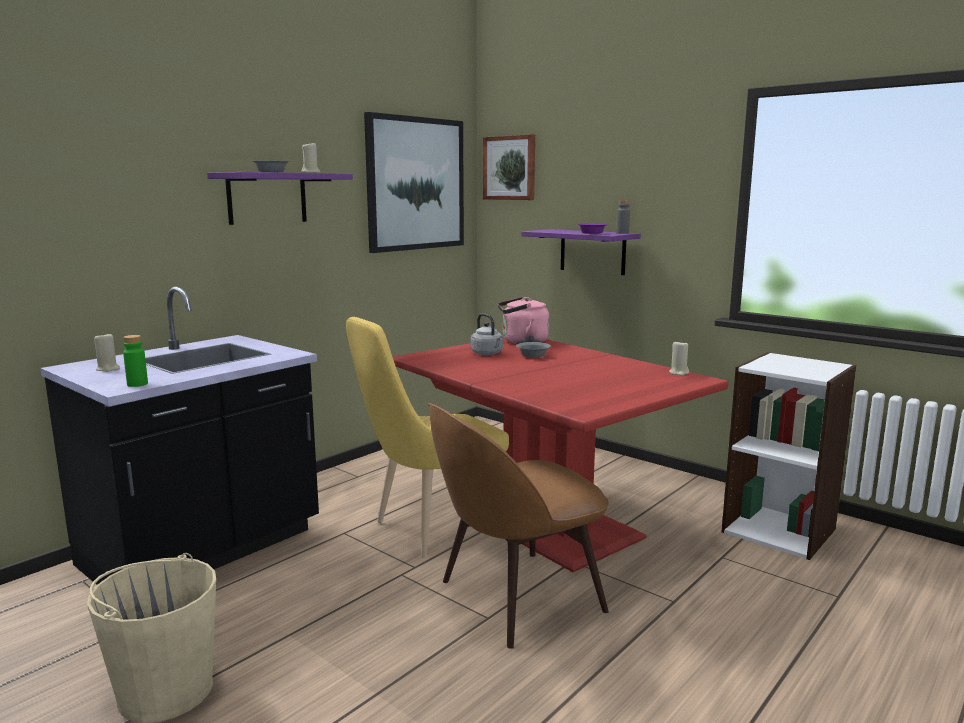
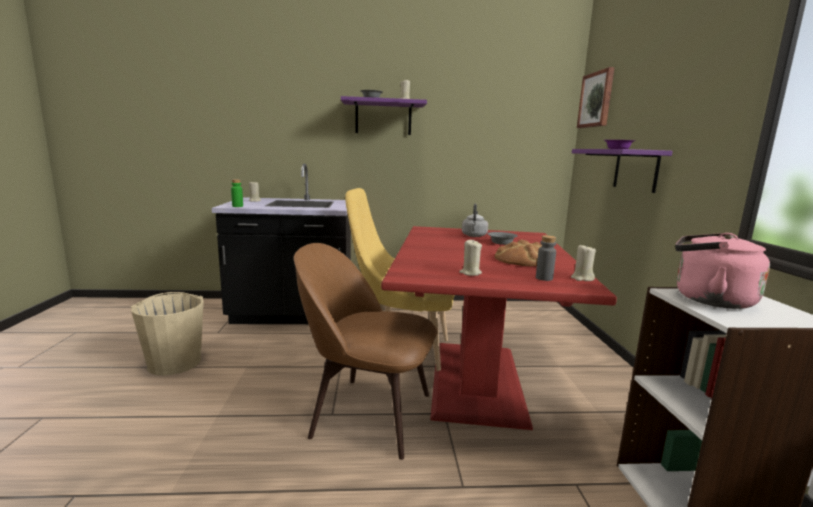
camera: 45 degrees right, 0 degrees up
(415, 184) = (511, 113): picture -> none
(522, 342) = (523, 236): pink kettle -> pink kettle (707, 299)
(601, 368) = (522, 260): none -> bread
(612, 392) = (470, 273): none -> beige candle
(622, 233) = (649, 149): grey bottle -> grey bottle (544, 278)

